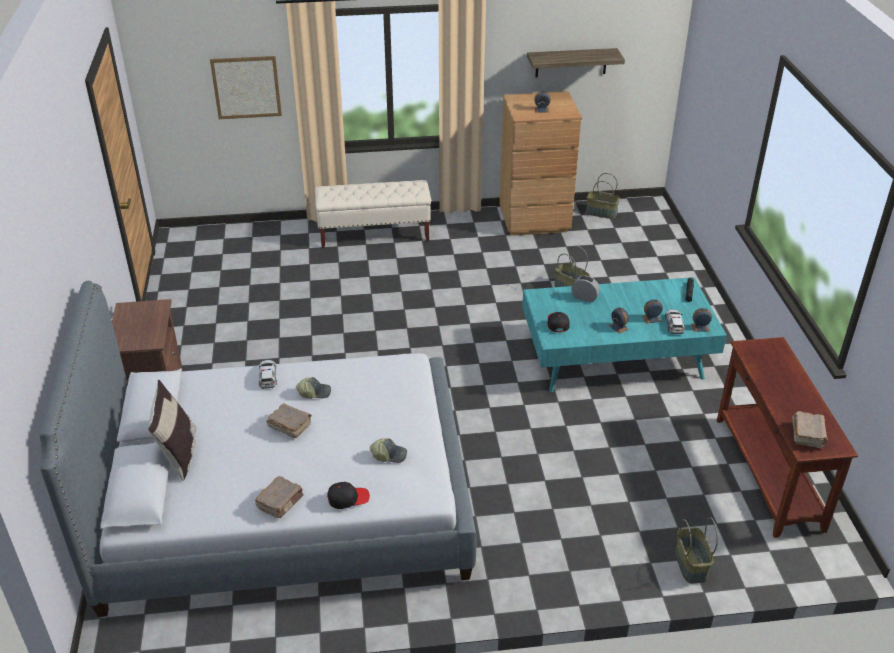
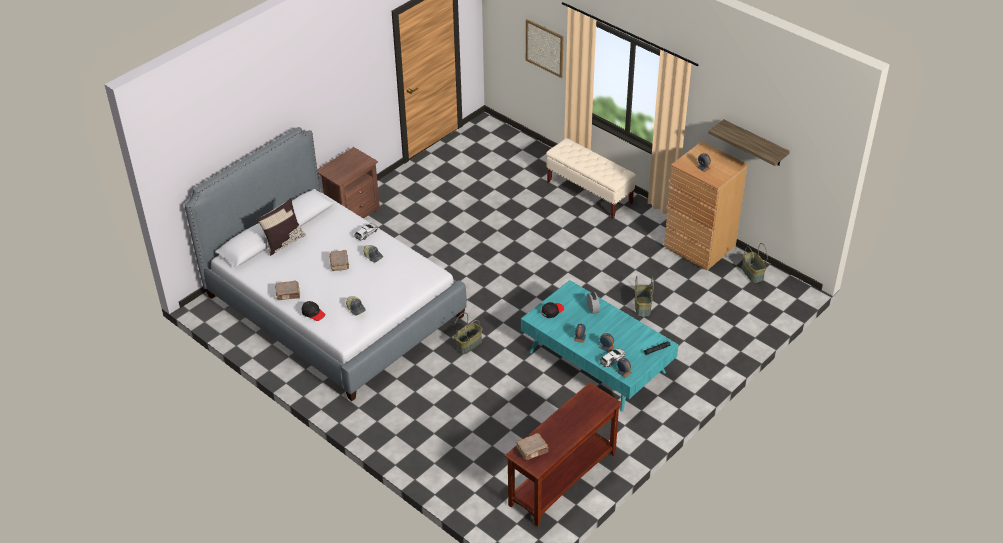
camera: 50 degrees right, 5 degrees up
(690, 564) = (449, 479): basket -> basket (468, 344)

